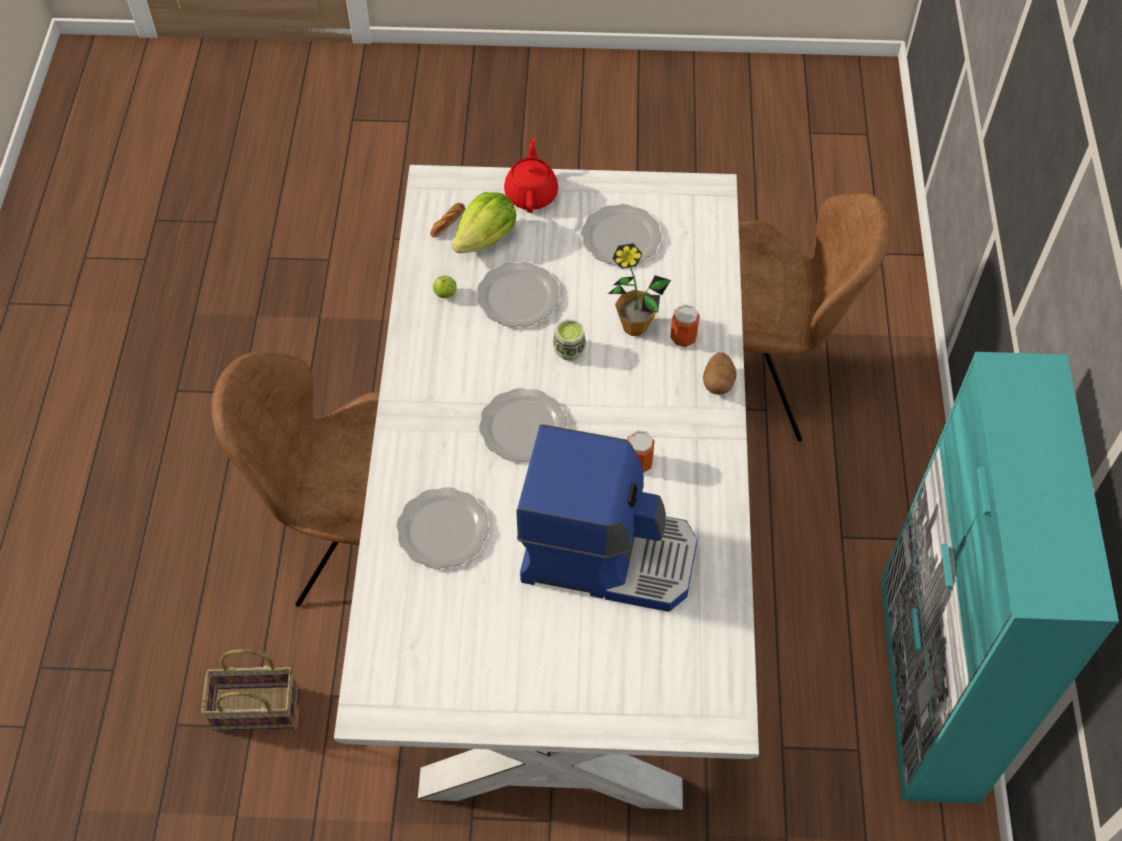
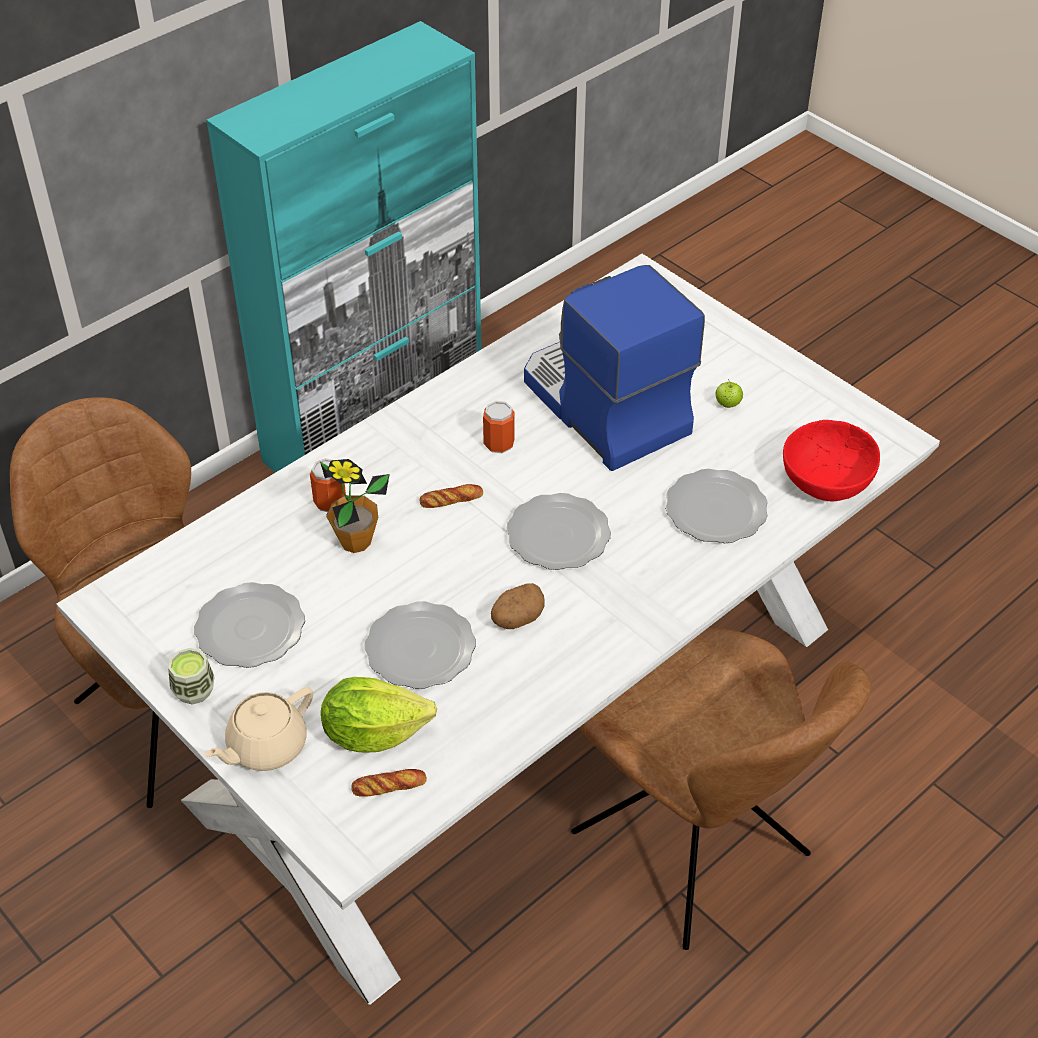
camera: 135 degrees left, 10 degrees down
(253, 710) = (921, 795): basket -> none
(389, 620) = (825, 480): none -> red bowl
(445, 294) = (485, 707): apple -> apple (727, 404)
(531, 194) = (265, 746): red teapot -> beige teapot
(569, 350) = (438, 565): cup -> cup (194, 690)
(616, 398) = (451, 499): none -> bread
(718, 382) = (354, 450): potato -> potato (517, 619)

